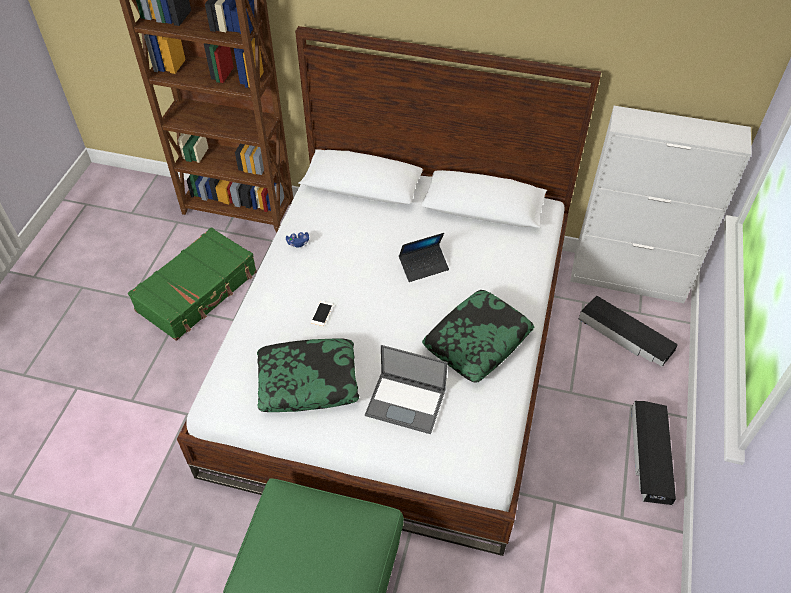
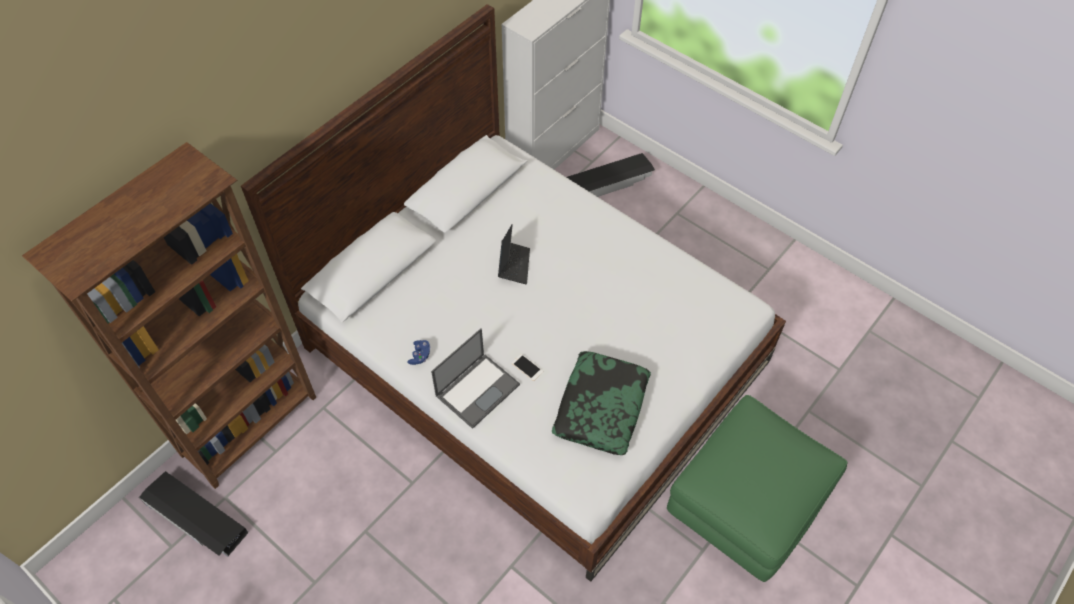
camera: 65 degrees left, 5 degrees up
(198, 292) = (350, 506): green suitcase -> none
(406, 402) = (660, 340): laptop -> laptop (478, 389)
(477, 341) = (621, 263): pillow -> none
(650, 455) = (725, 224): black storage box -> black storage box (196, 518)

